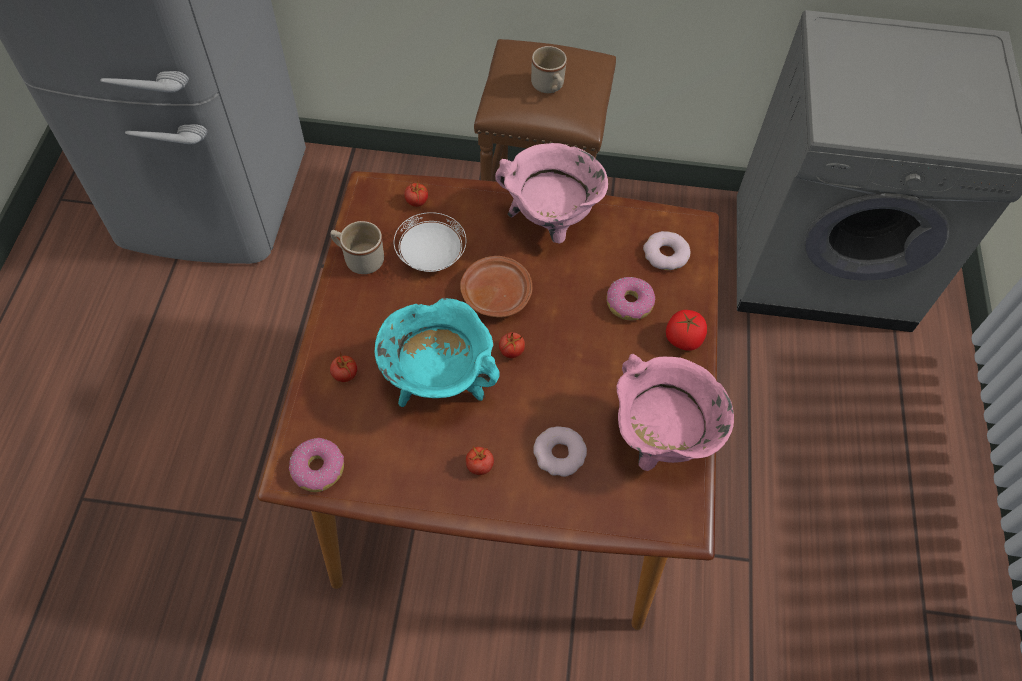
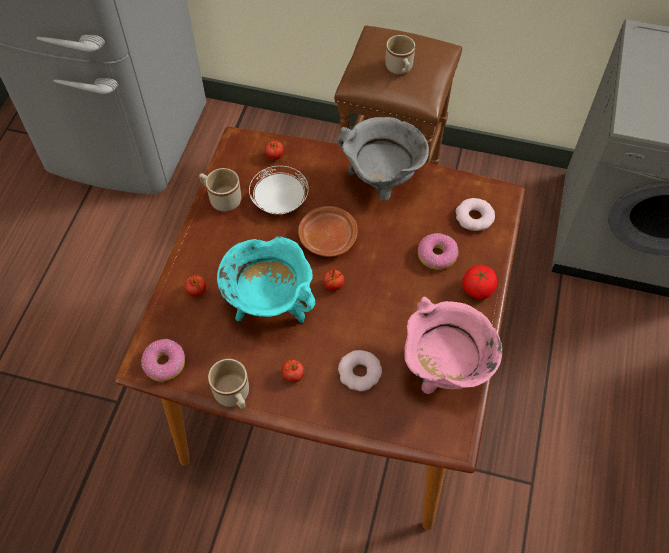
camera: 10 degrees right, 0 degrees up
(410, 499) = (234, 396): none -> beige mug
(550, 222) = (381, 182): pink cooking pot -> grey cooking pot

